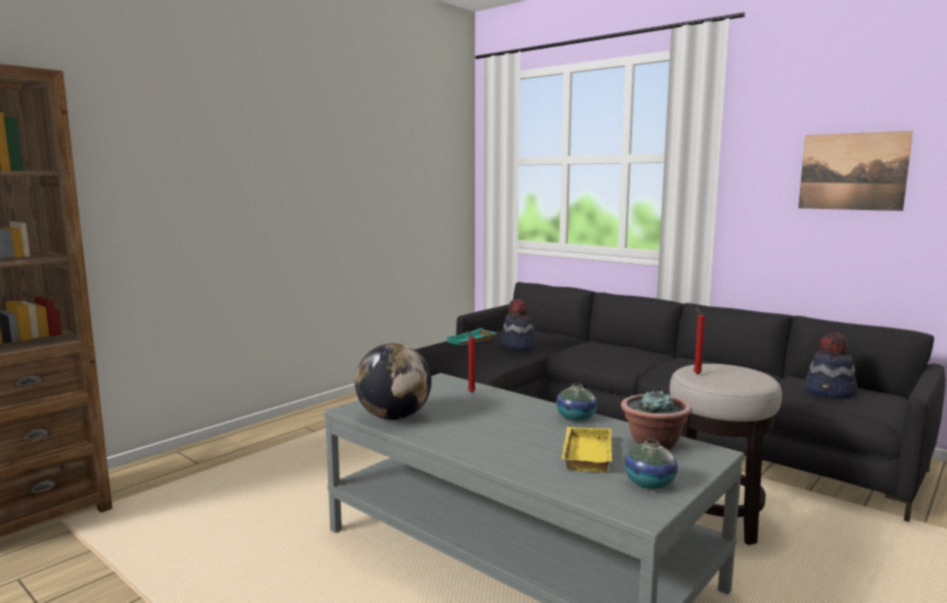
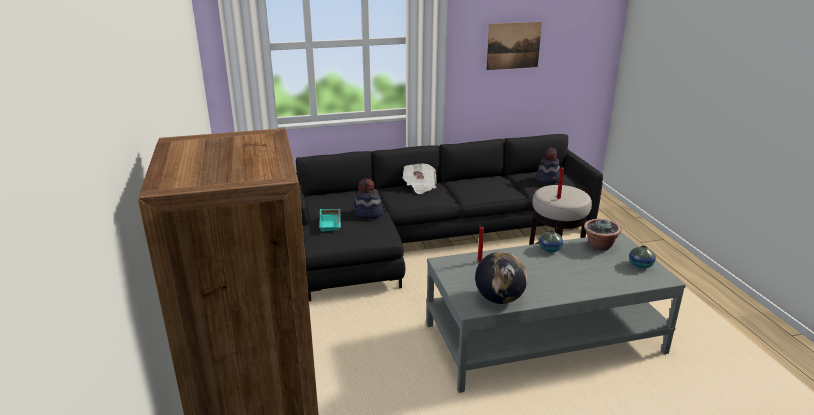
camera: 55 degrees left, 15 degrees up
(584, 453) = (598, 266): yellow tray -> none
(626, 347) = (419, 186): none -> newspaper

